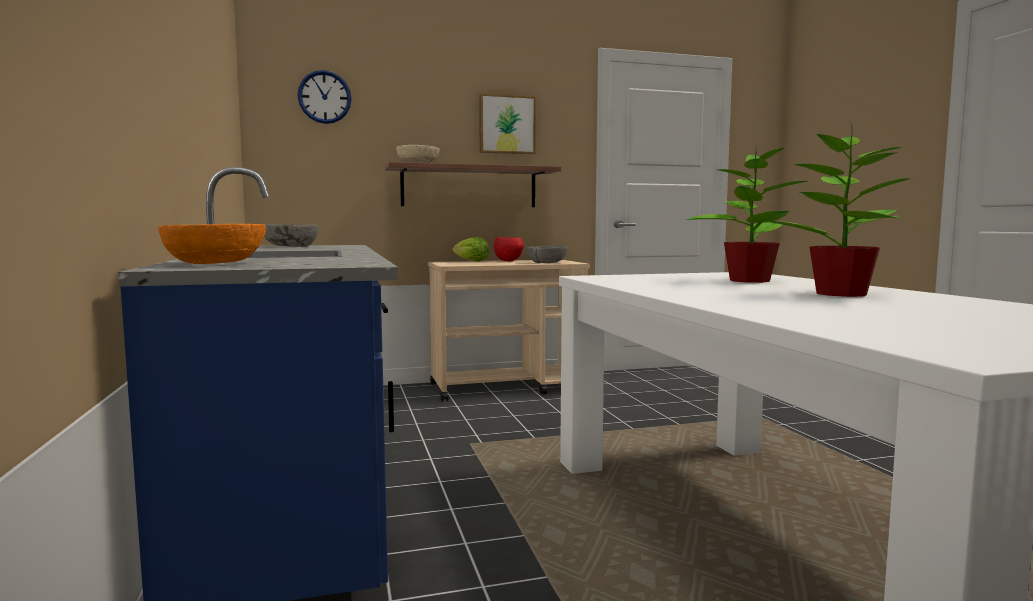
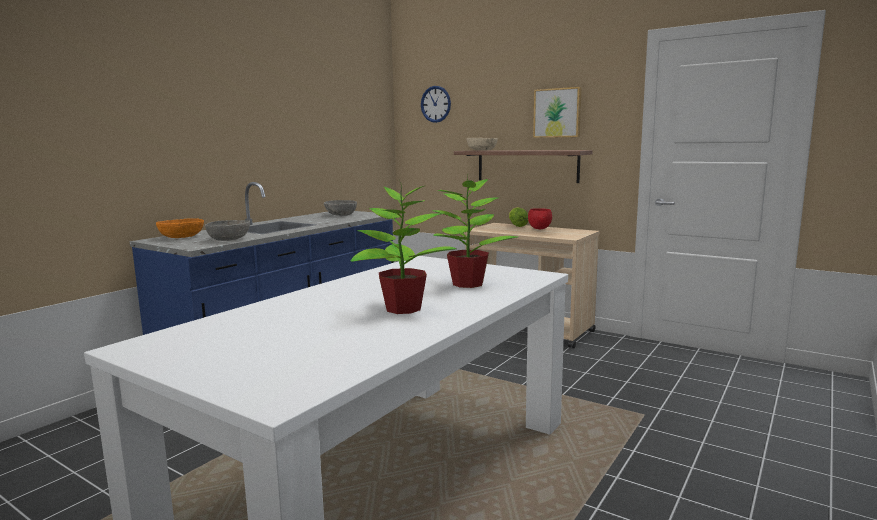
camera: 50 degrees right, 5 degrees up
(546, 262) = (552, 234): grey bowl -> grey bowl (229, 239)

